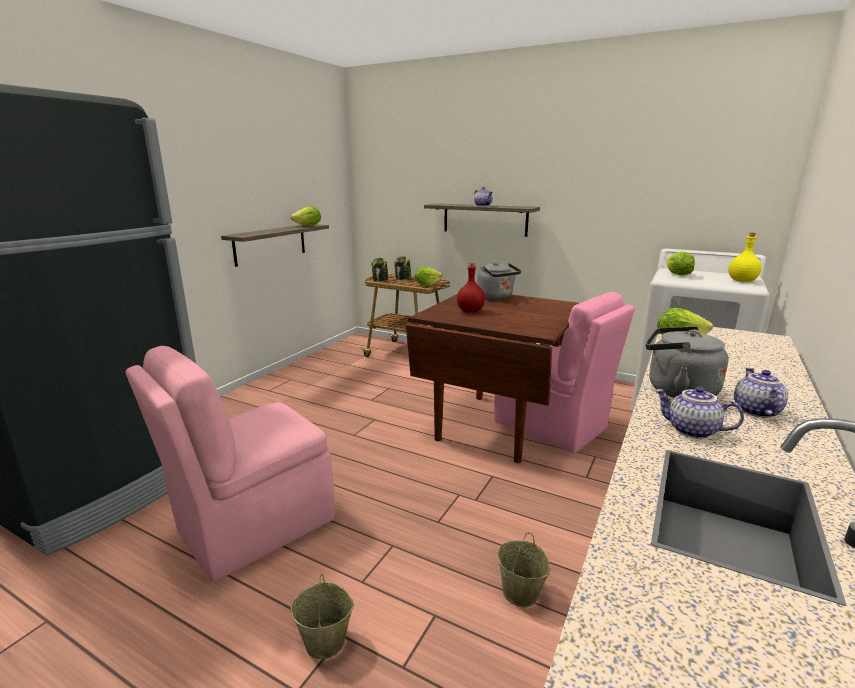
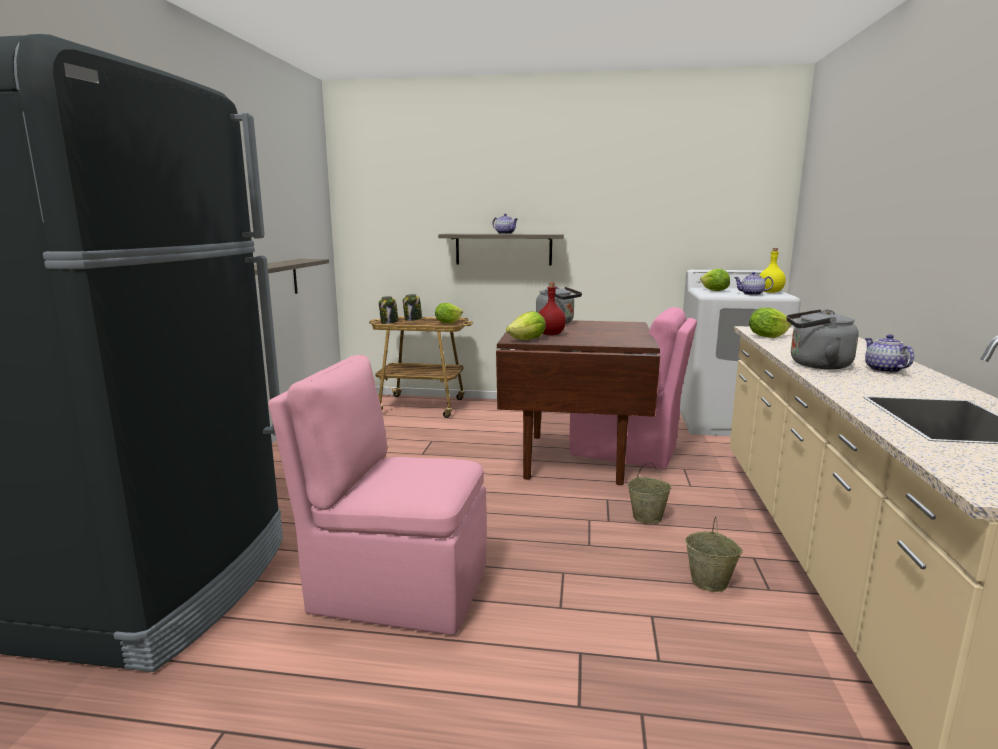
camera: 20 degrees left, 5 degrees down
(252, 526) = (396, 588): pink chair -> pink chair turned 75 degrees clockwise
(308, 226) = (307, 260): lettuce -> lettuce (527, 340)
(326, 642) = (570, 662): beige bucket -> beige bucket (648, 517)
(691, 431) = (861, 384): teapot -> teapot (751, 294)

